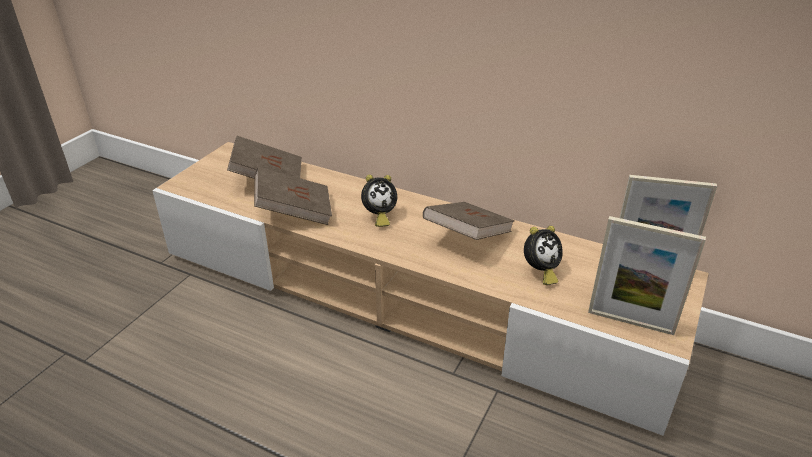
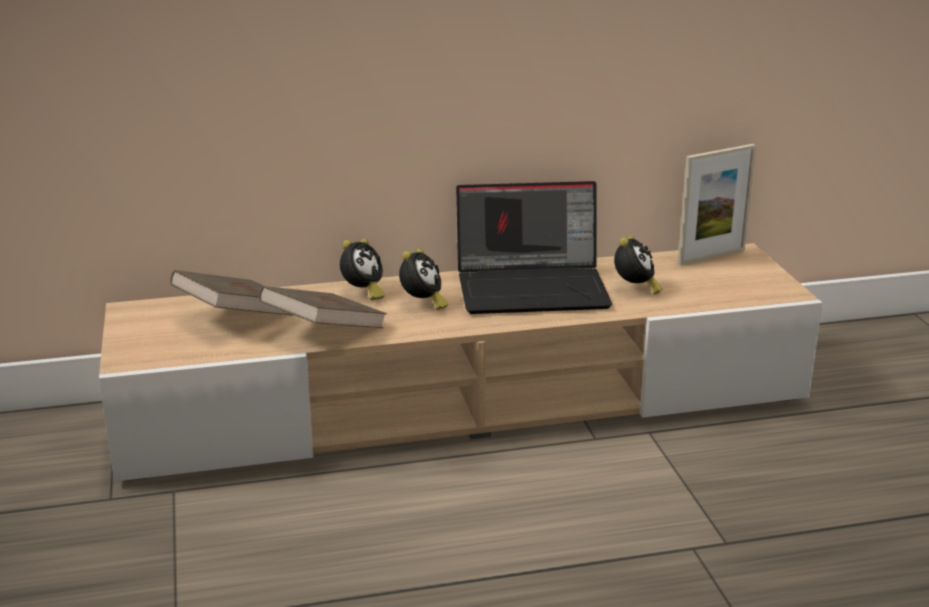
camera: 40 degrees left, 10 degrees down
(357, 192) = (362, 293): none -> alarm clock
(468, 236) = (534, 287): brown book -> laptop
(630, 322) = (749, 293): picture frame -> none

